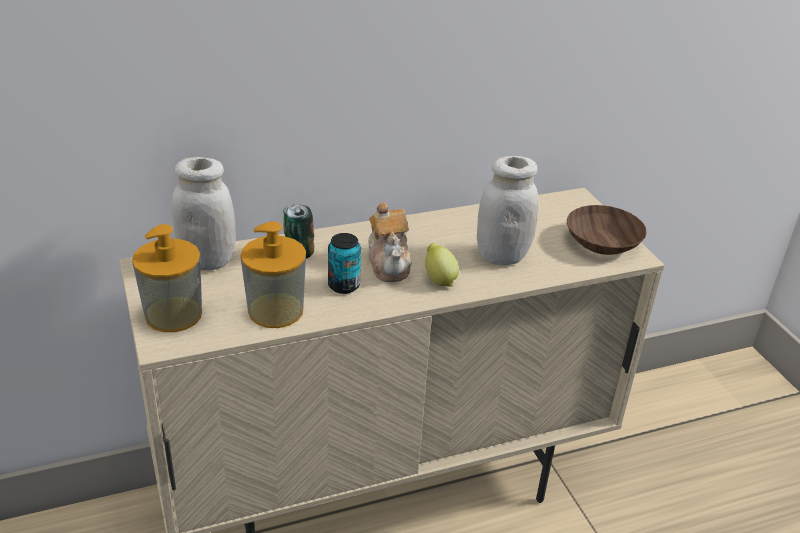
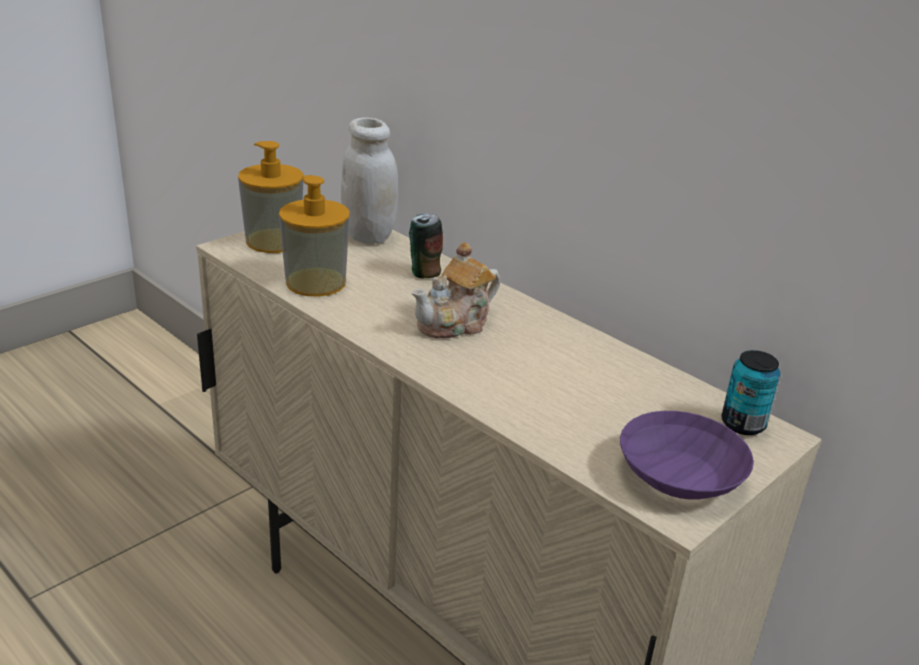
camera: 65 degrees right, 5 degrees down
(343, 285) = (389, 307): can -> can (743, 424)
(439, 280) = (453, 360): lemon -> none
(502, 256) = (550, 394): white jar -> none
(603, 244) = (678, 477): brown bowl -> purple bowl

